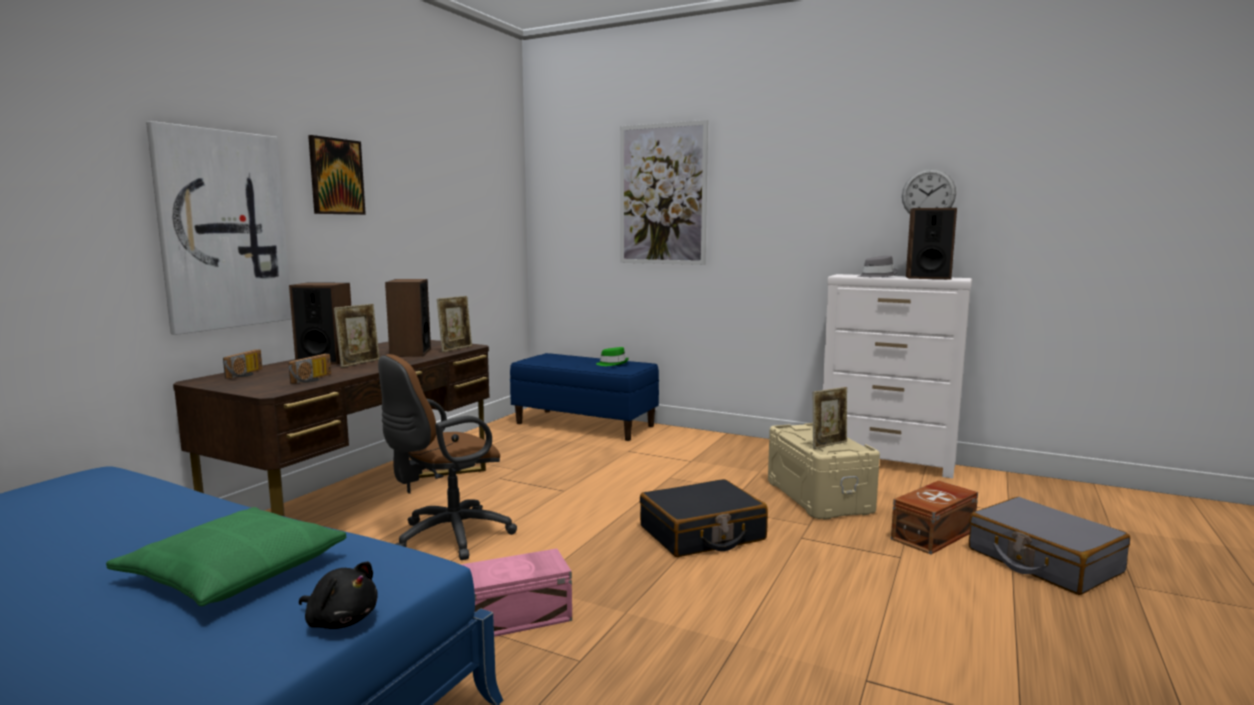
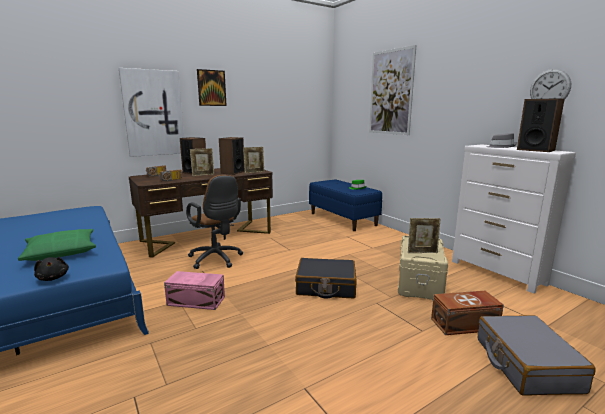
camera: 30 degrees right, 5 degrees up
(447, 537) = (217, 260): brown office chair -> brown office chair turned 120 degrees counterclockwise

